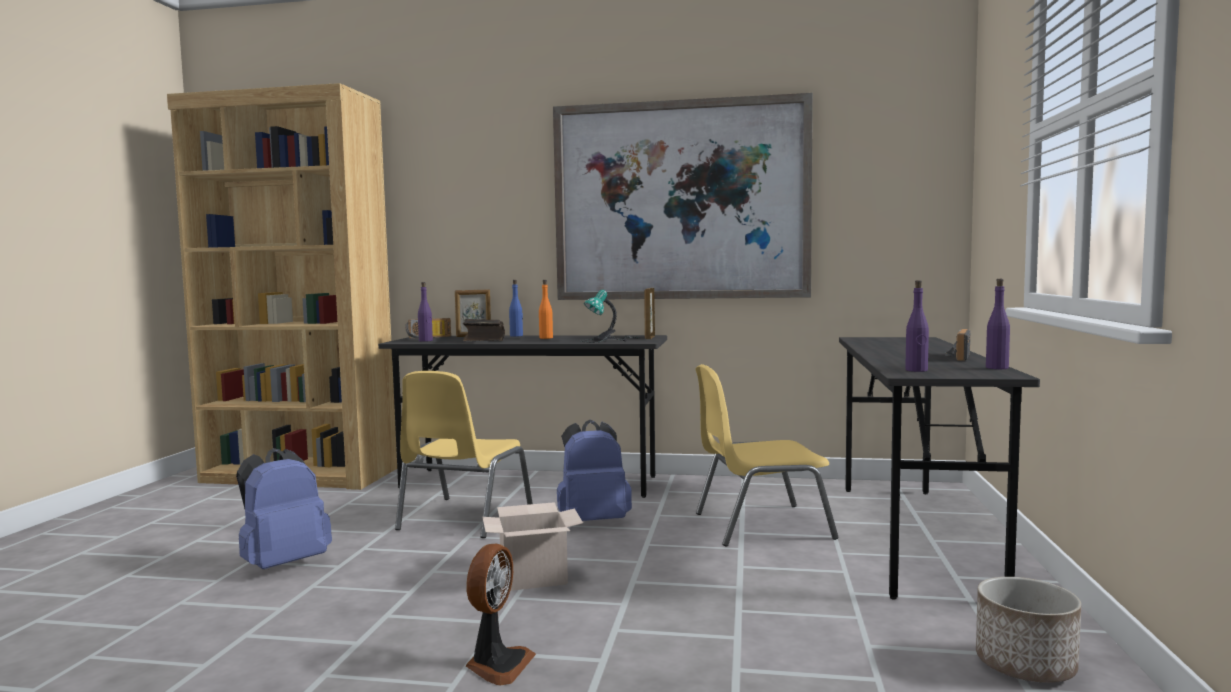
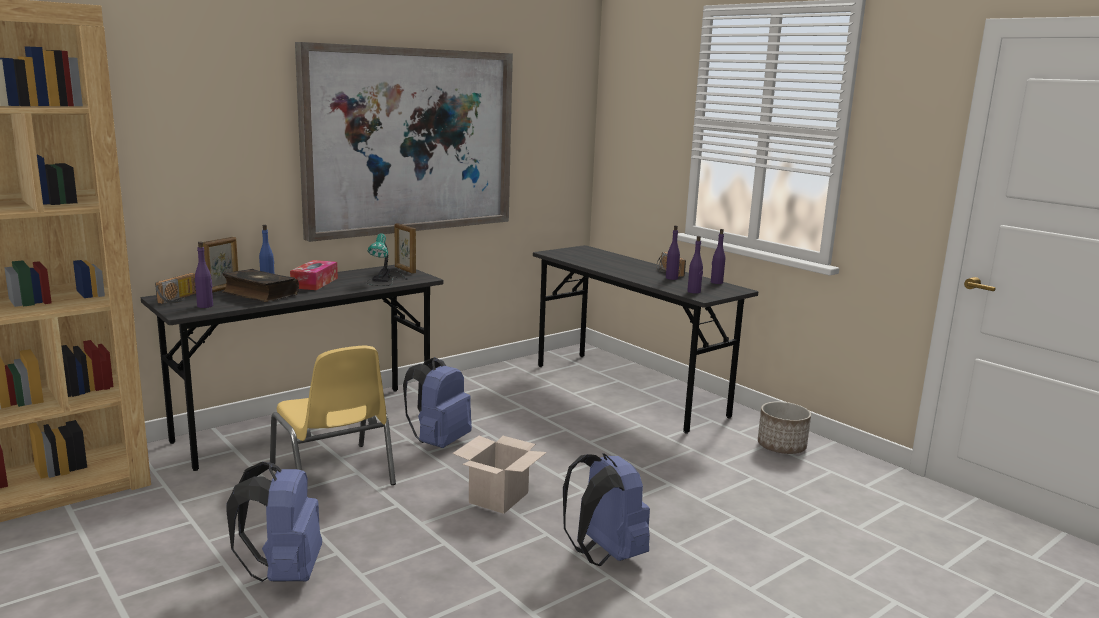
camera: 50 degrees left, 10 degrees up
(497, 665) = (604, 555): fan -> blue backpack
(546, 338) = (314, 283): orange bottle -> tissue box
(760, 525) = (544, 409): yellow chair -> none
(937, 360) = (671, 278): none -> purple bottle

